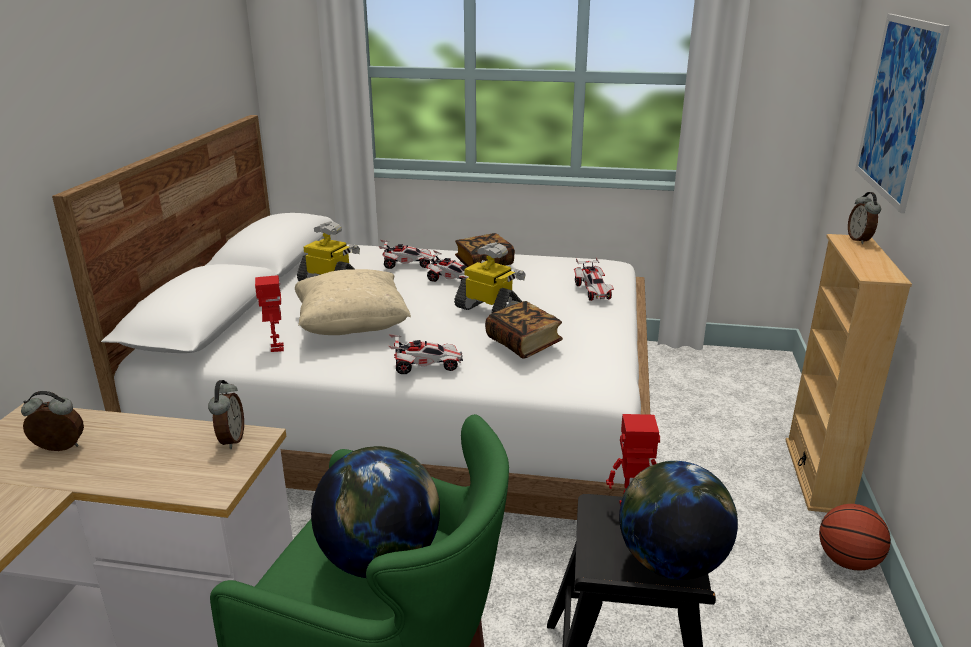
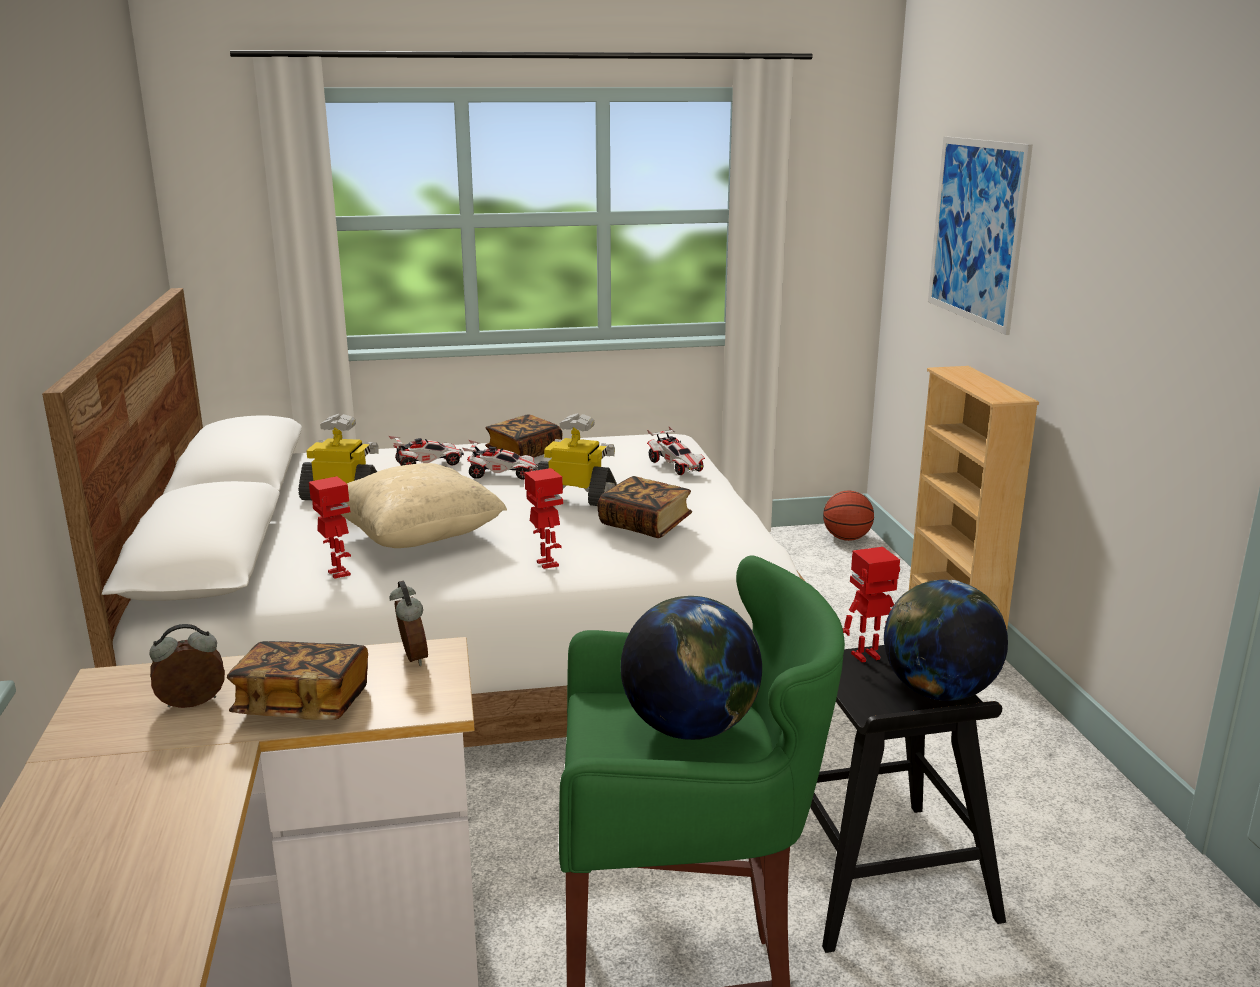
camera: 20 degrees left, 5 degrees down
(125, 466) = (303, 705): none -> book
(426, 366) = (546, 564): toy car -> toy robot
(847, 561) = (1021, 707): basketball -> basketball (846, 538)
(859, 240) = (963, 370): alarm clock -> none

